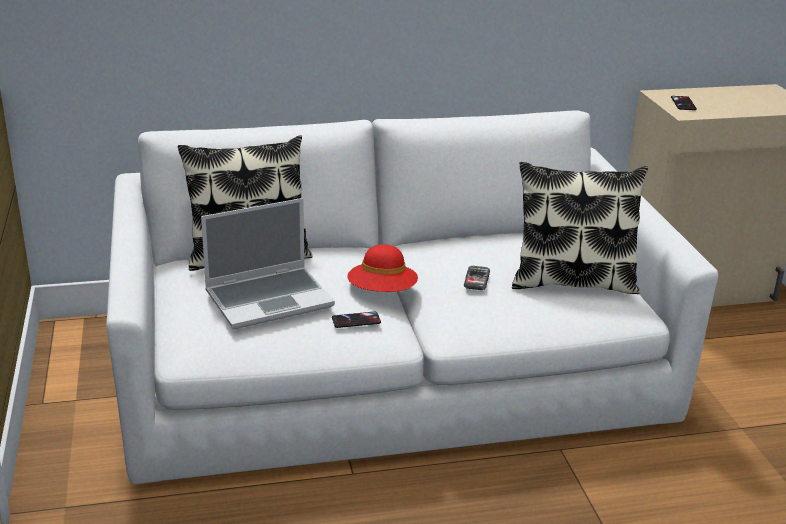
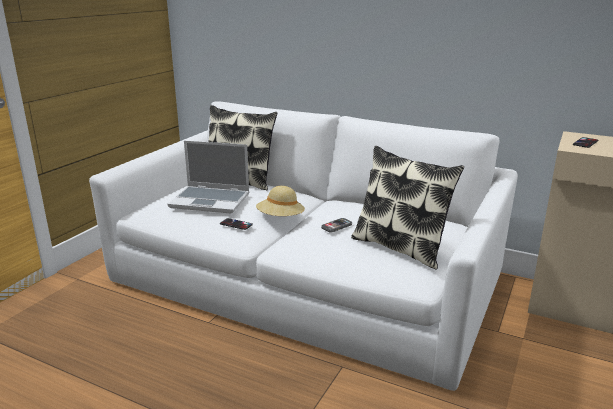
camera: 40 degrees right, 5 degrees down
(382, 292) = (280, 218): red hat -> beige hat

